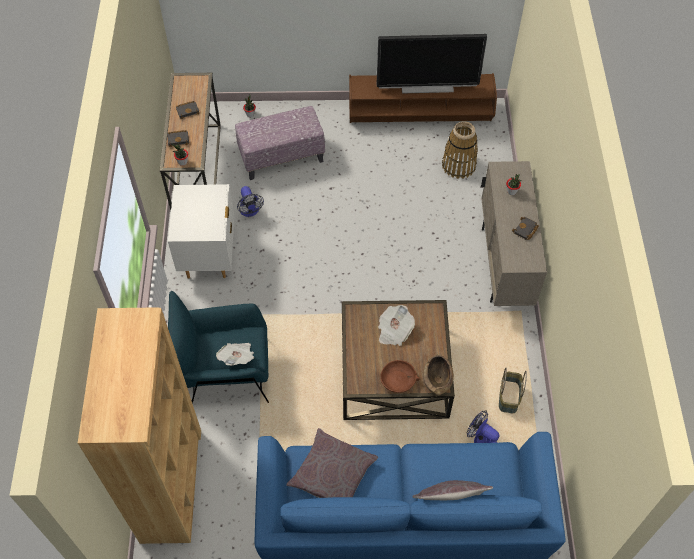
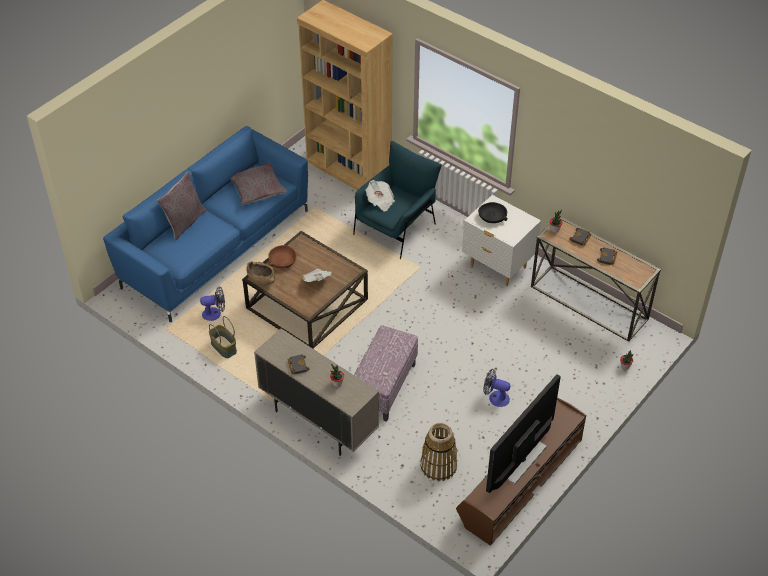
camera: 130 degrees right, 10 degrees down
(200, 222) = (492, 216): none -> black bowl
(250, 211) = (518, 310): fan -> fan (495, 397)
(281, 158) = (556, 358): ottoman -> ottoman (383, 386)

